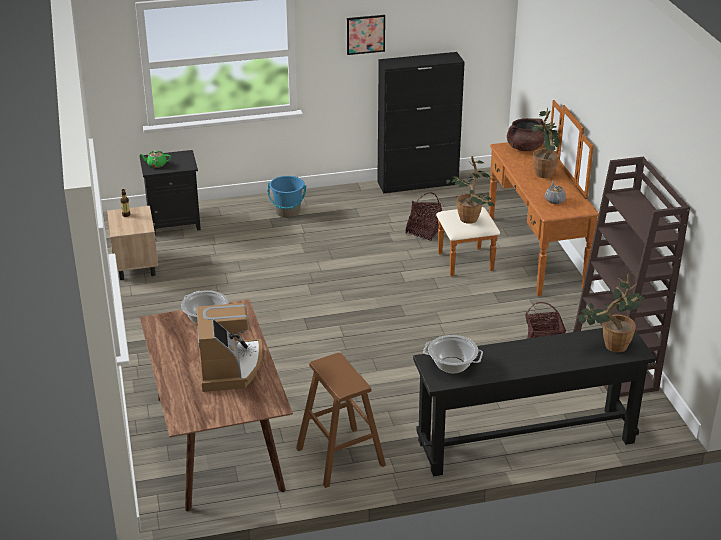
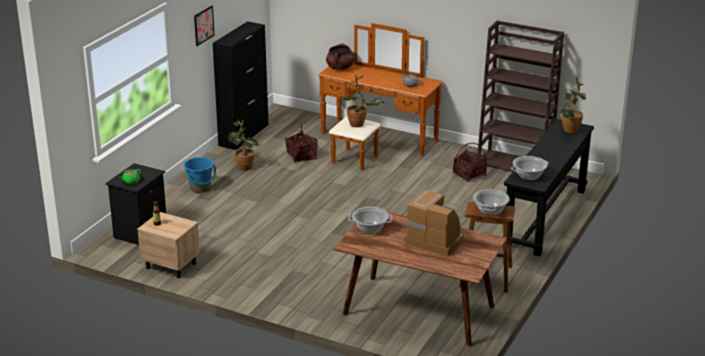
camera: 50 degrees left, 5 degrees down
(338, 374) = (490, 210): none -> cooking pot
(545, 172) = (376, 74): potted plant -> potted plant (244, 166)

